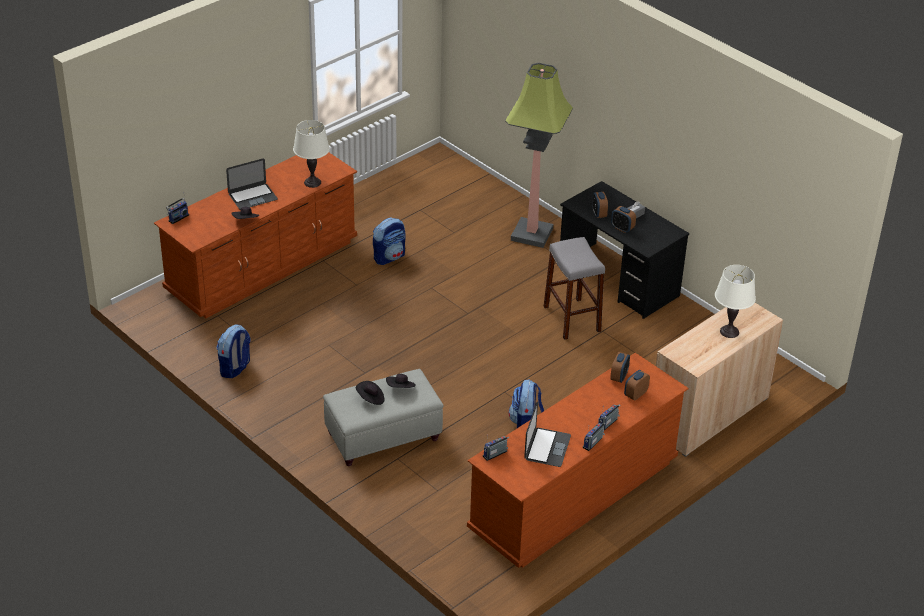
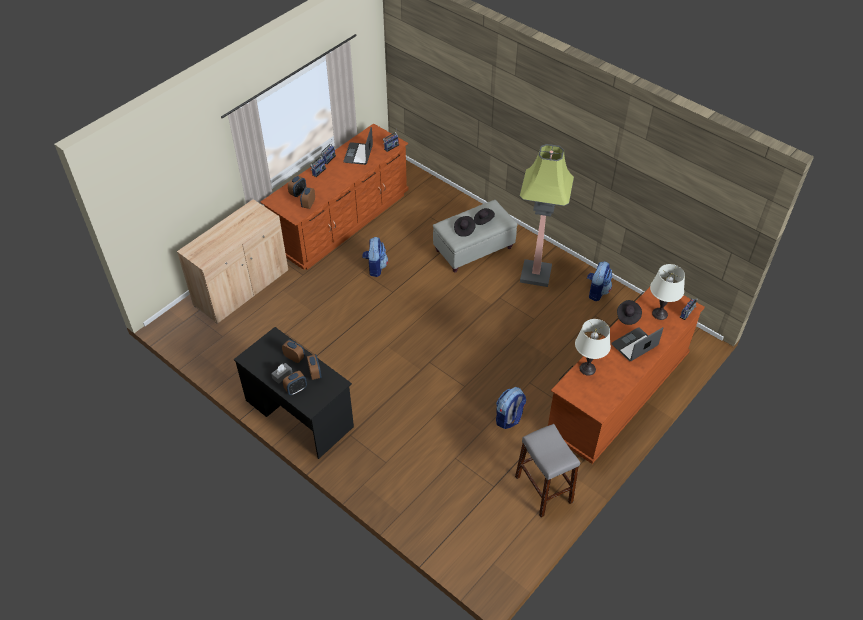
camera: 175 degrees right, 10 degrees up
(531, 234) = (380, 463): floor lamp -> floor lamp (536, 274)
(572, 318) = (341, 365): grey stool -> grey stool (543, 489)
(618, 203) = (296, 389): none -> alarm clock
(729, 332) = (221, 236): white table lamp -> white table lamp (659, 314)

